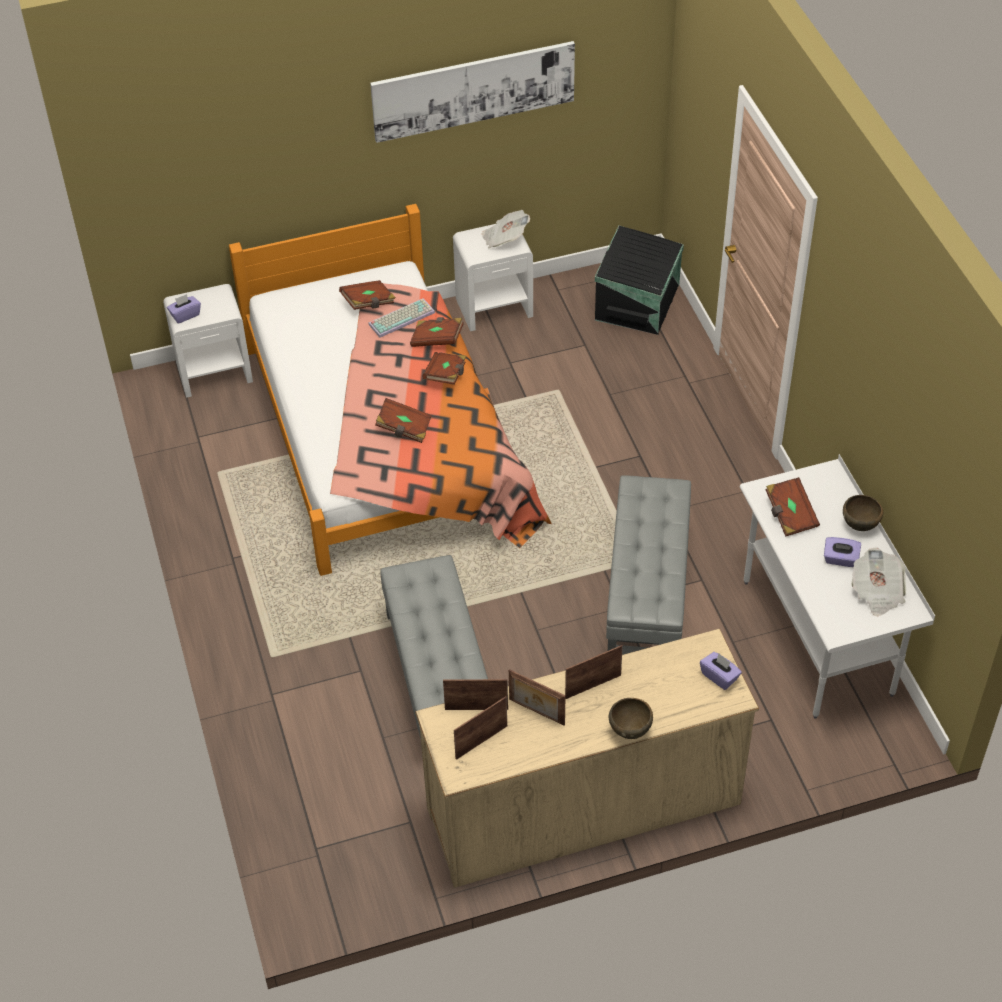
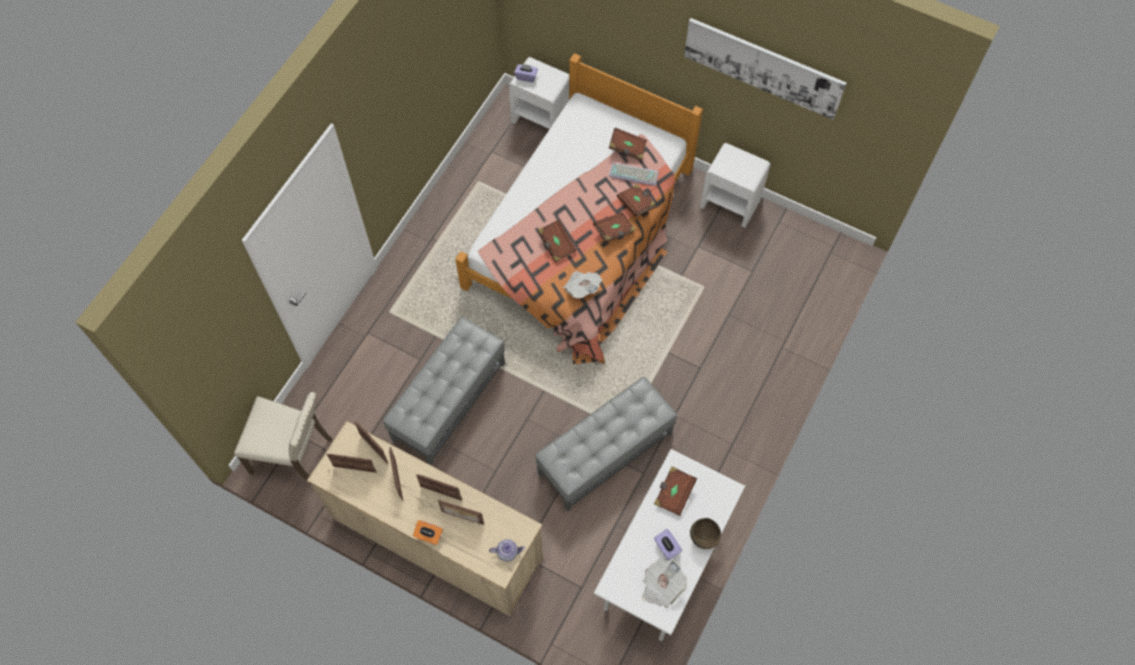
camera: 45 degrees right, 15 degrees up
(336, 869) = (294, 454): none -> beige chair
(505, 239) = (748, 170): newspaper -> newspaper (582, 288)
(630, 730) = (429, 535): brown bowl -> orange tissue box
(639, 301) = (816, 270): black storage box -> none
(641, 688) = (462, 518): none -> picture frame
(719, 676) = (507, 552): purple tissue box -> teapot

